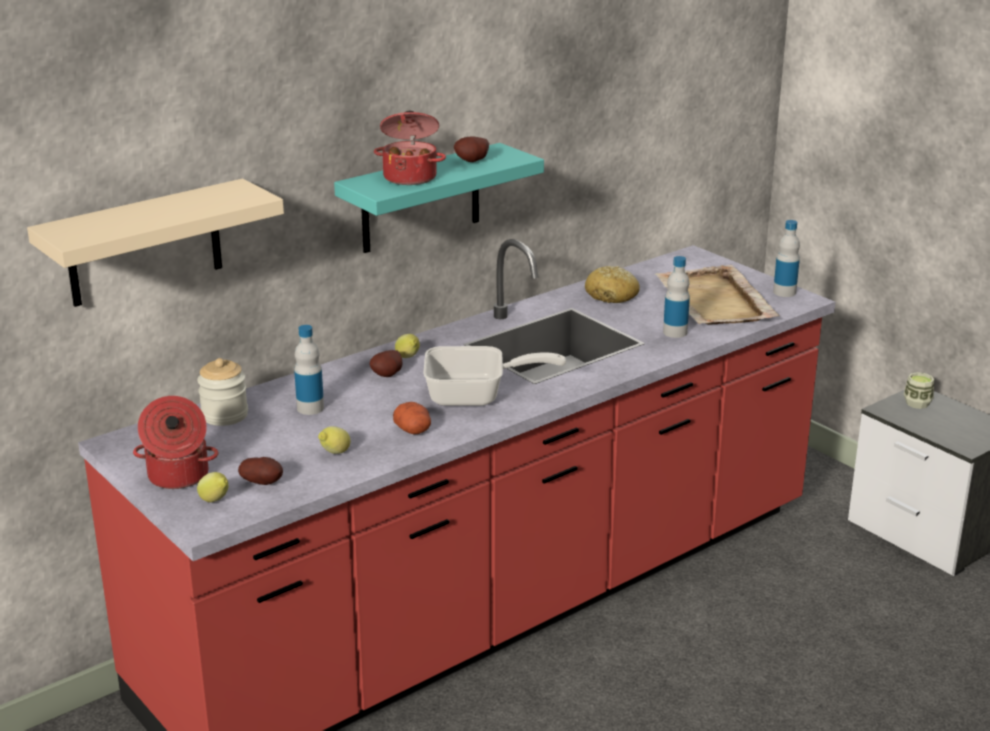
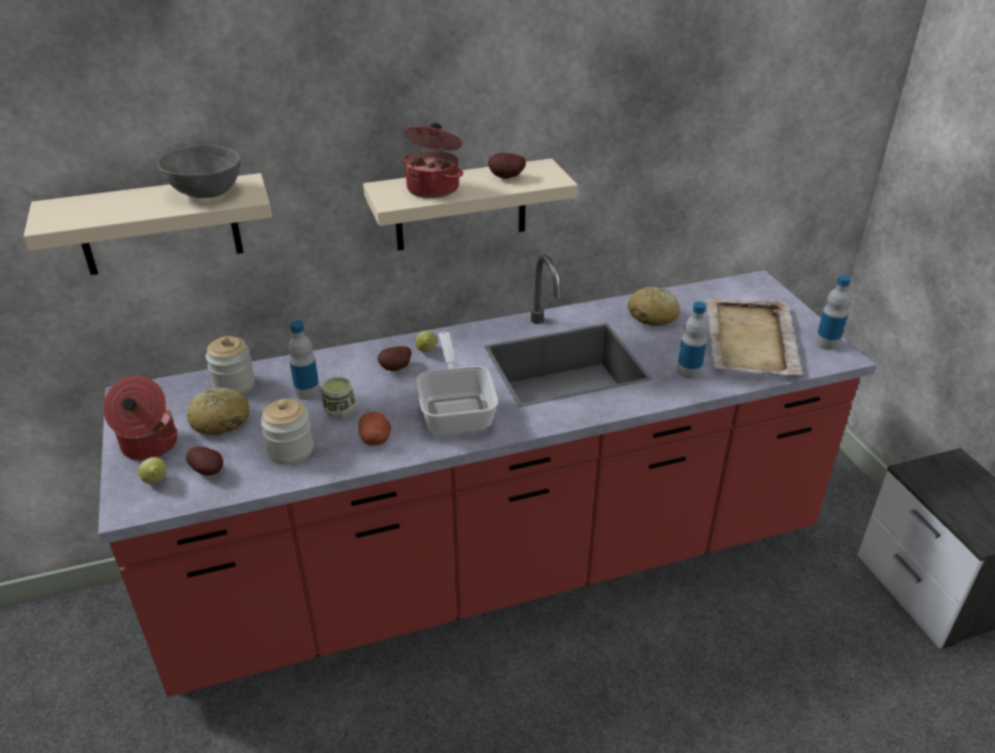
camera: 20 degrees right, 10 degrees up
(206, 198) = (205, 192): none -> grey bowl
(238, 445) = (221, 420): none -> bread
(334, 453) = (290, 450): lemon -> jar
(421, 199) = (461, 205): turquoise shelf -> beige shelf
(476, 396) = (457, 410): frying pan -> frying pan turned 120 degrees counterclockwise
(917, 403) = (950, 472): cup -> cup (340, 411)

